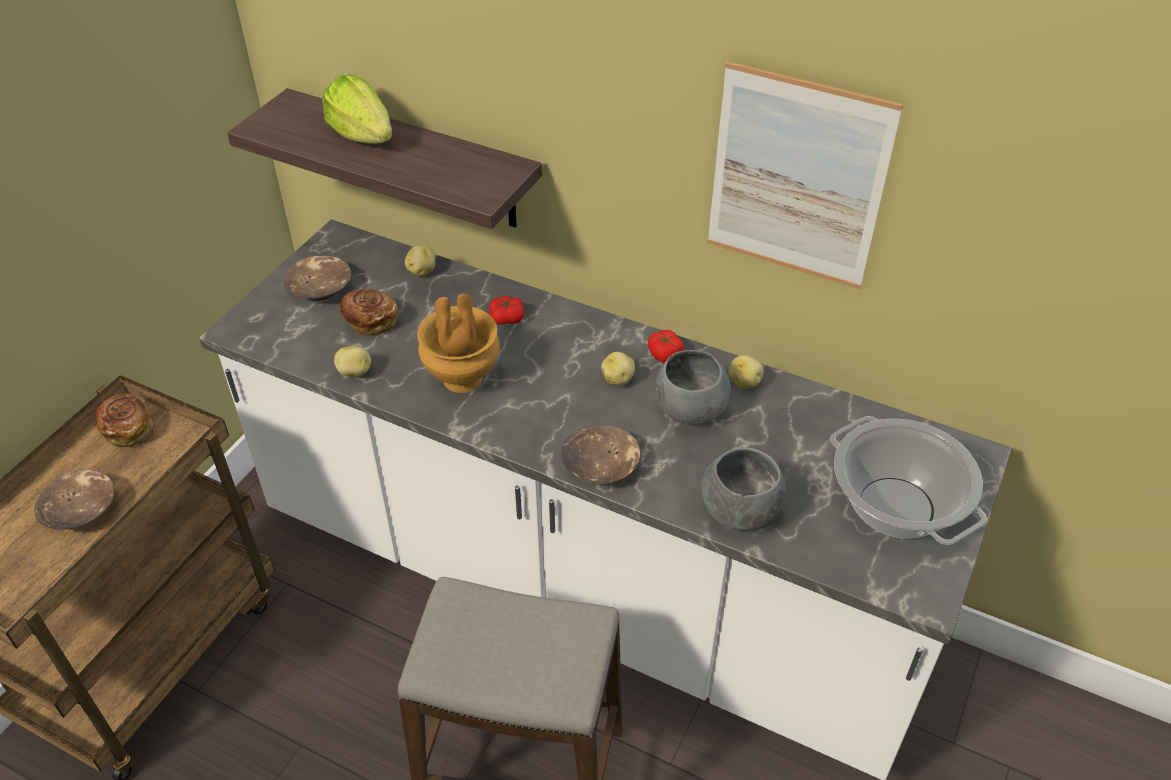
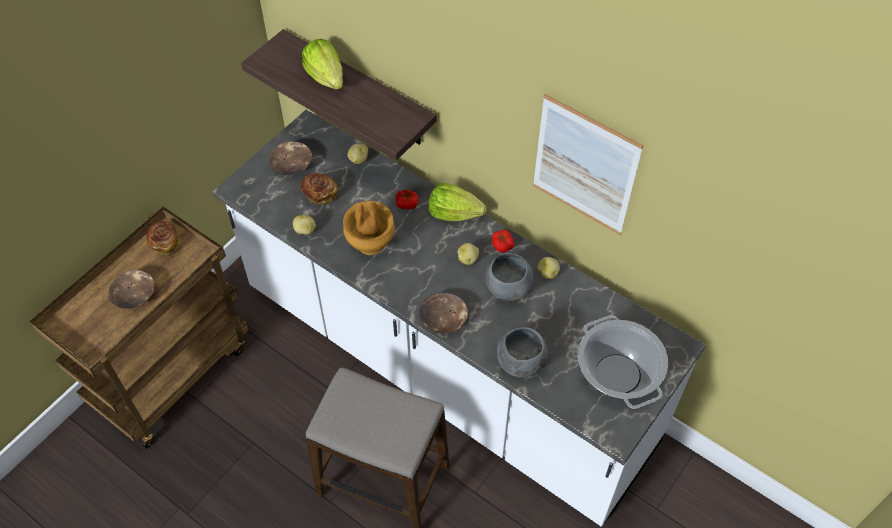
camera: 10 degrees right, 10 degrees up
(581, 322) = (454, 213): none -> lettuce

